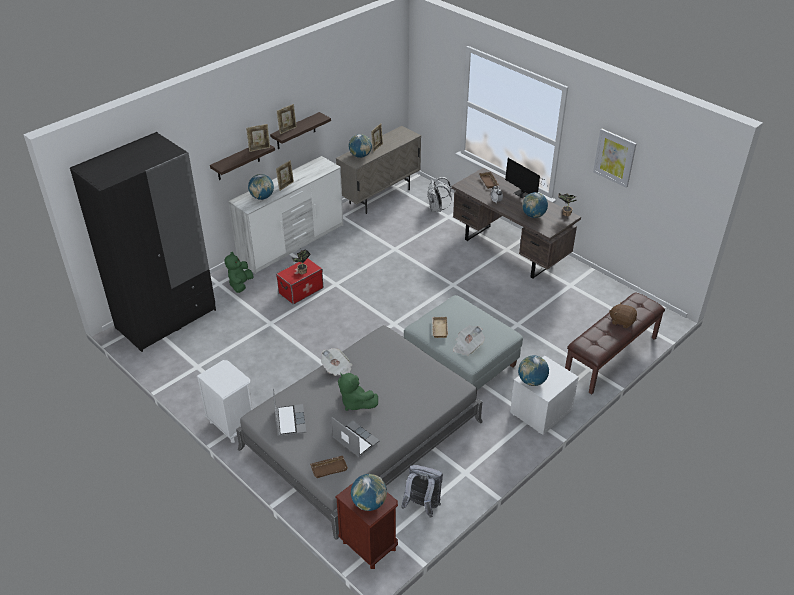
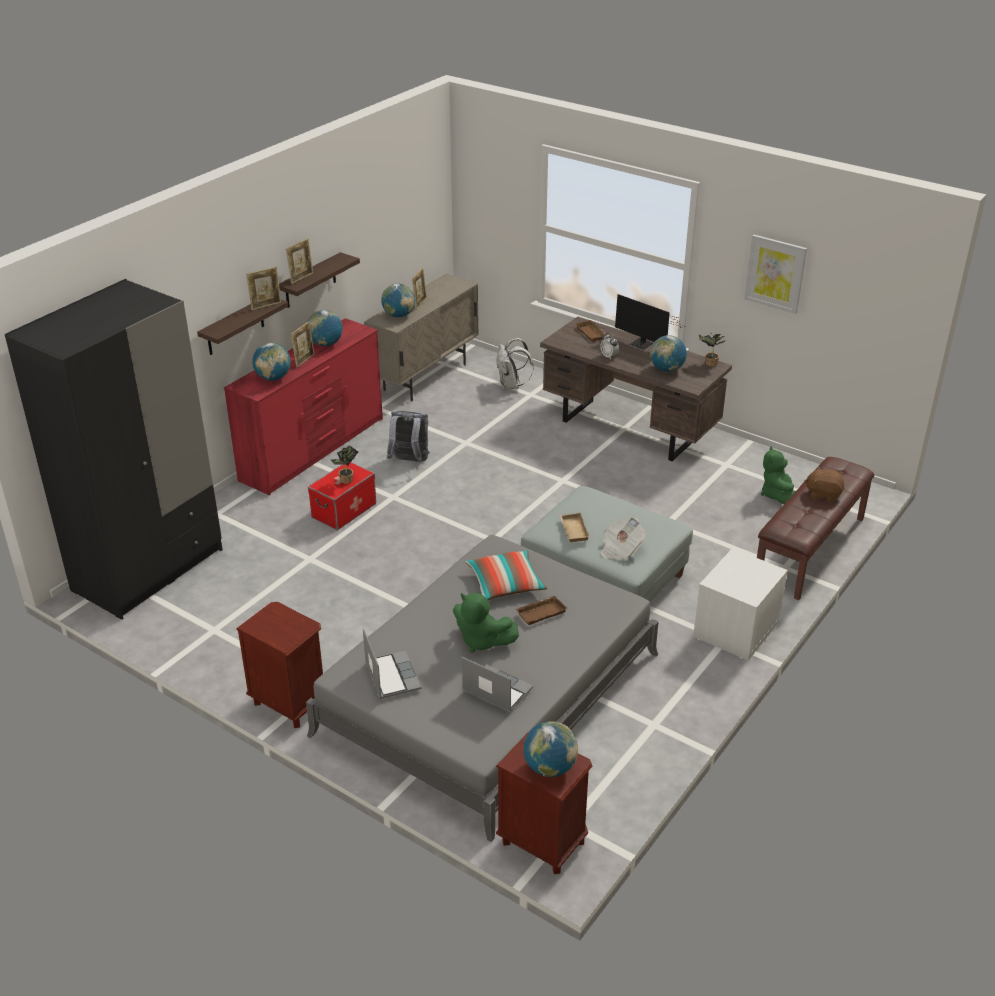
camera: 10 degrees left, 5 degrees down
(232, 424) = (289, 703): white nightstand -> brown nightstand
(240, 284) = (251, 512): green plush toy -> green plush toy (777, 495)
(292, 243) = (314, 449): white dresser -> red dresser
(329, 468) = (469, 733): brown tray -> brown tray (541, 612)
(337, 369) = (441, 599): newspaper -> none
(382, 363) = (505, 584): none -> pillow
(422, 506) = (605, 777): grey backpack -> grey backpack (409, 461)
(532, 381) = (725, 583): globe -> globe (326, 344)

